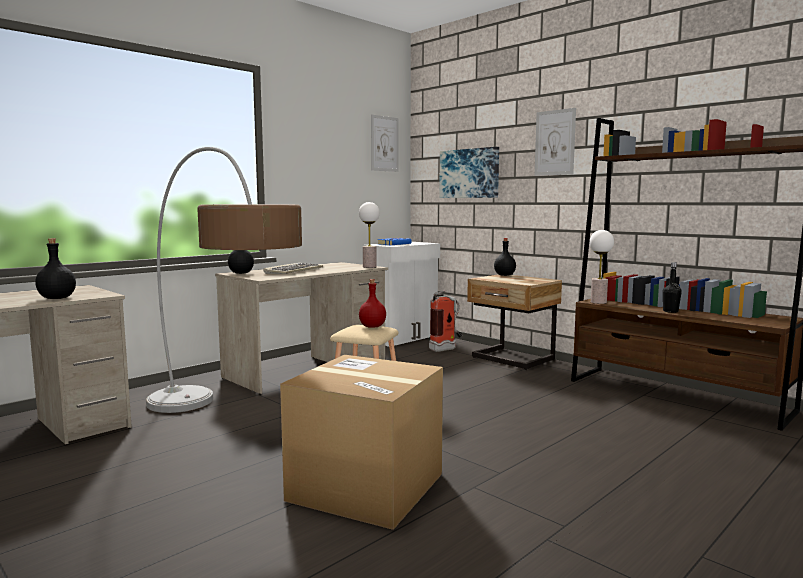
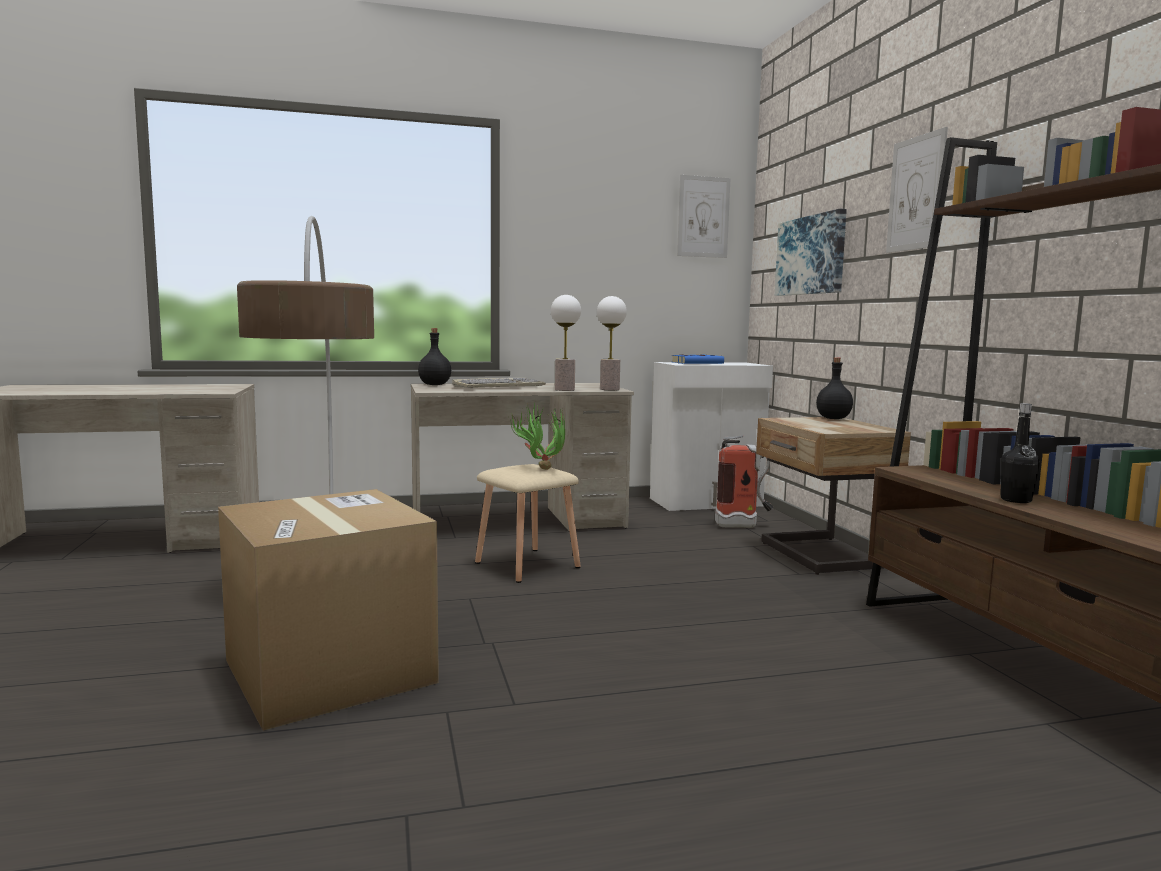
camera: 30 degrees right, 0 degrees up
(57, 298) = (173, 391): black bottle -> none
(372, 326) = (540, 468): red bottle -> potted plant
(598, 302) = (914, 471): table lamp -> table lamp (565, 390)

